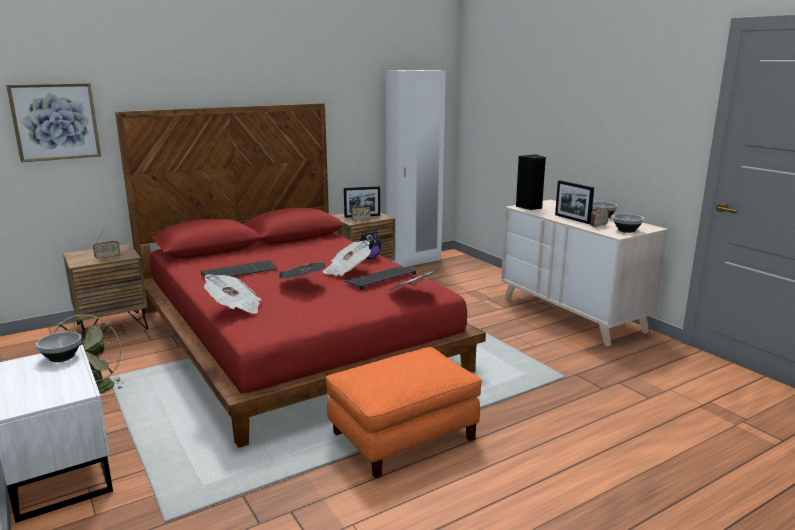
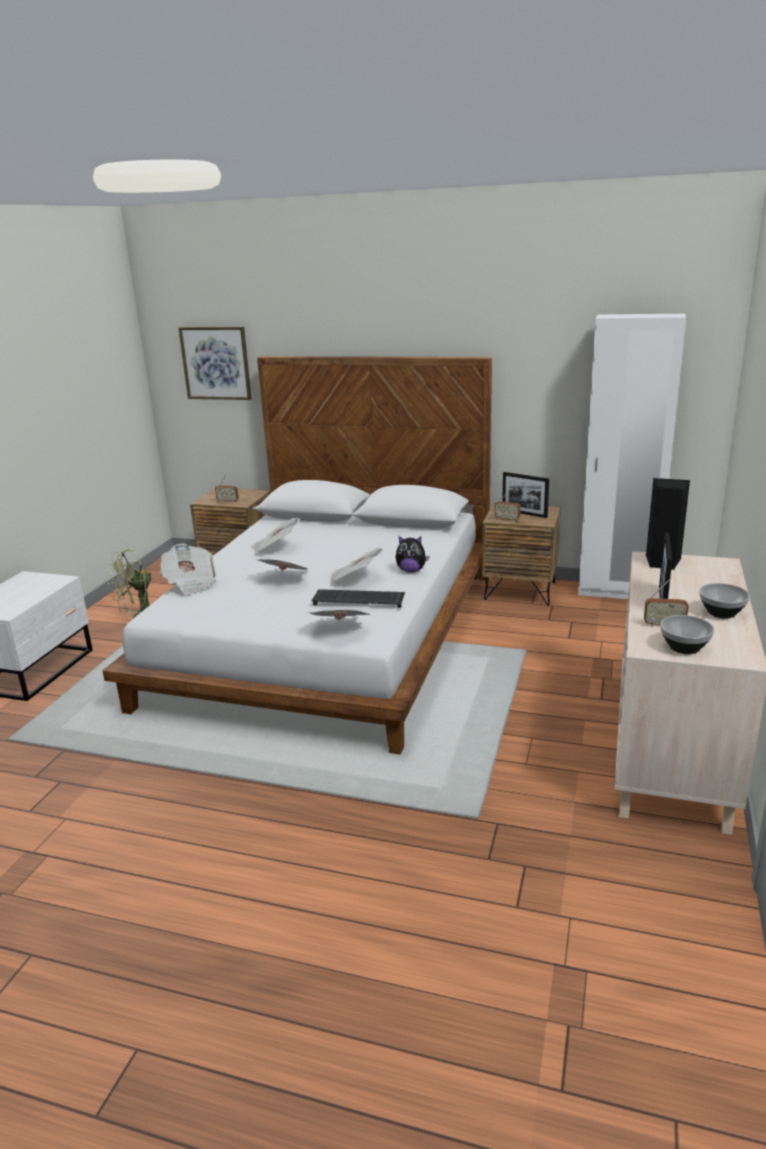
camera: 50 degrees right, 5 degrees up
(61, 357) = (52, 582): bowl -> none
(238, 273) = (275, 548): keyboard -> newspaper
(295, 338) = (329, 636): red bed -> white bed
(403, 435) = (223, 776): orange ottoman -> none

